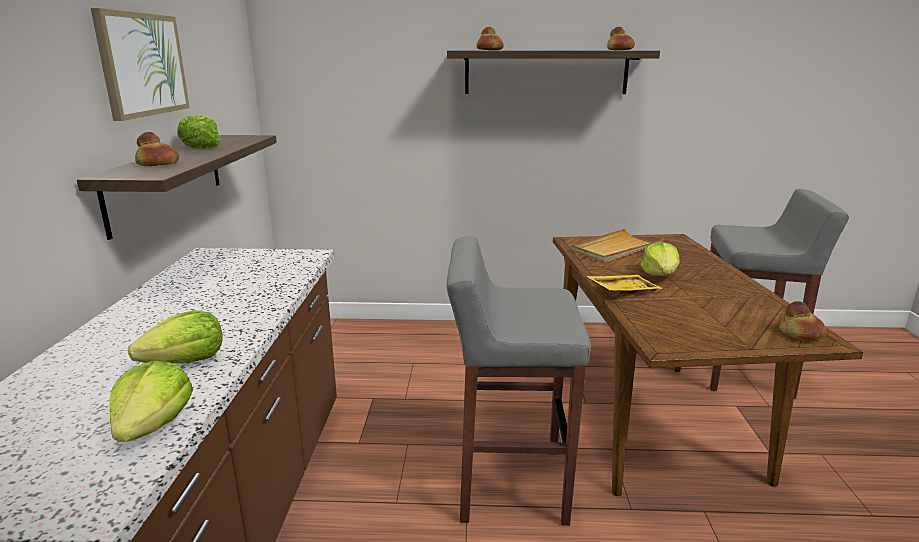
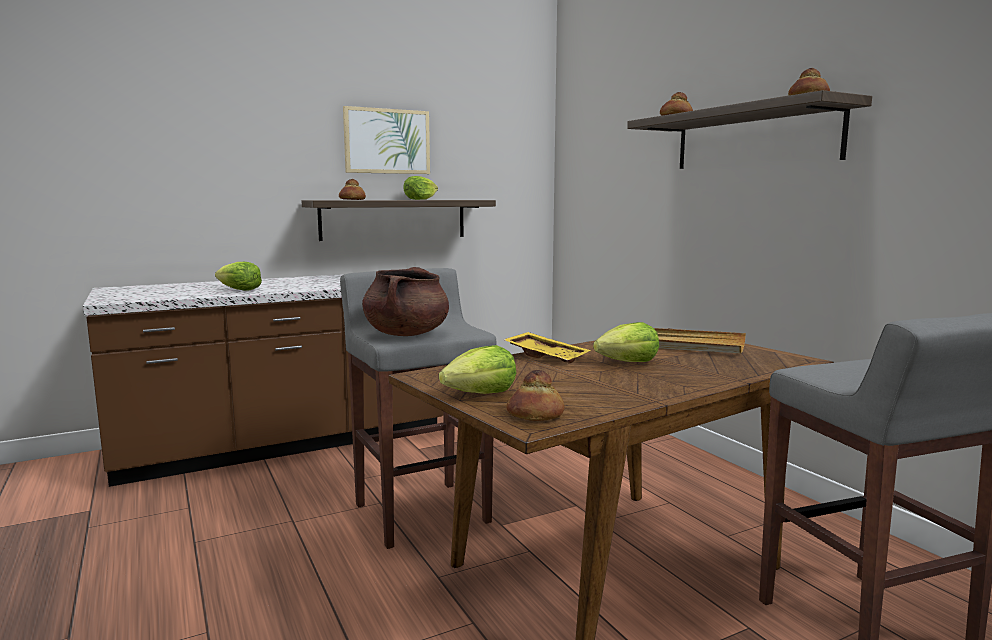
camera: 60 degrees right, 10 degrees down
(154, 426) = (171, 296): lettuce -> lettuce (481, 394)
(544, 319) = (406, 334): none -> brown cooking pot

